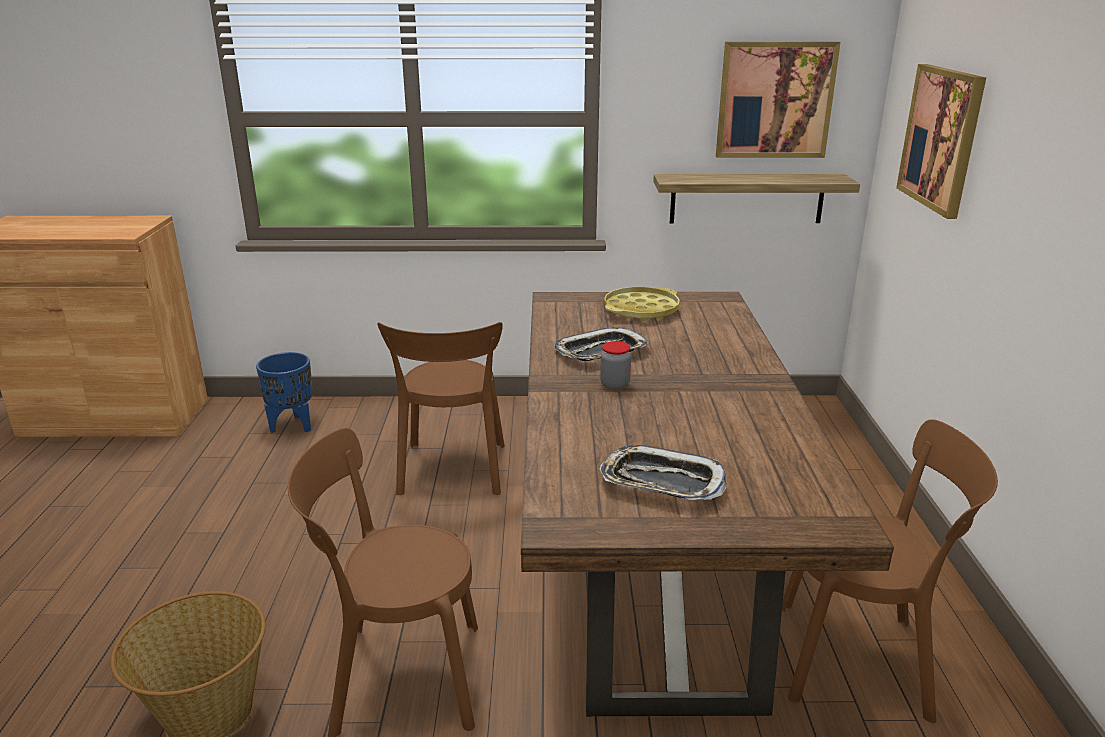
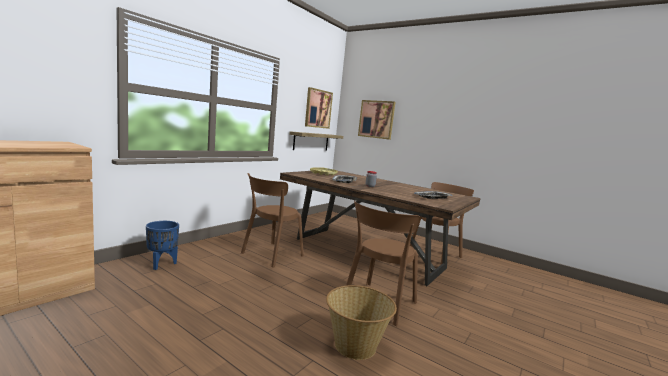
camera: 55 degrees left, 15 degrees down
(452, 472) = (270, 255): brown chair -> brown chair turned 90 degrees clockwise

